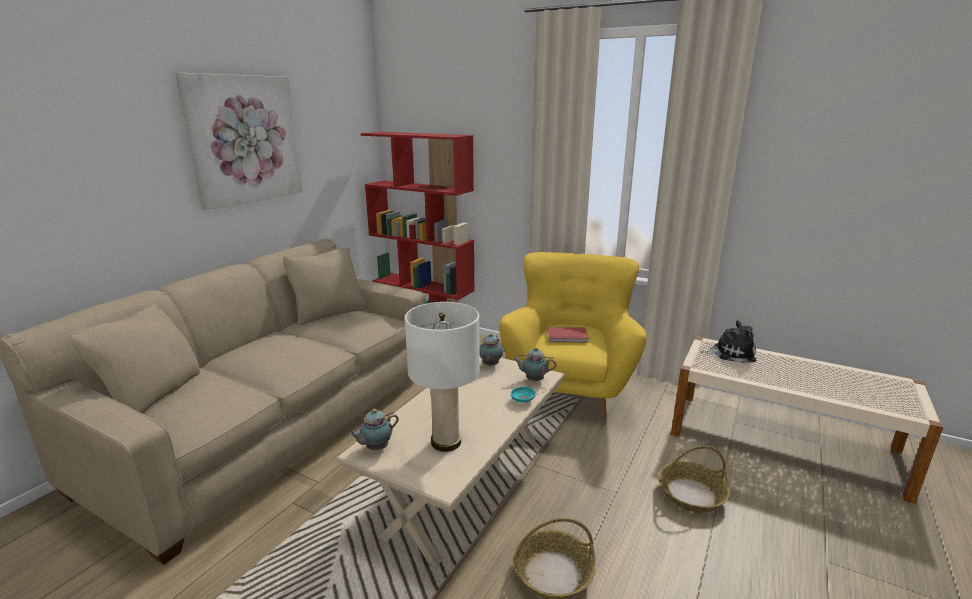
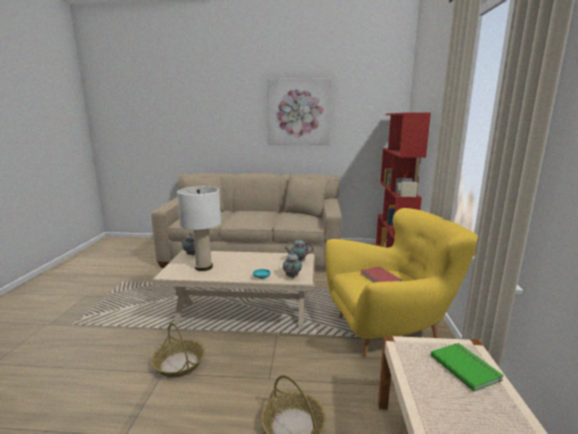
camera: 65 degrees right, 5 degrees down
(731, 353) = (466, 367): plush toy -> green book

